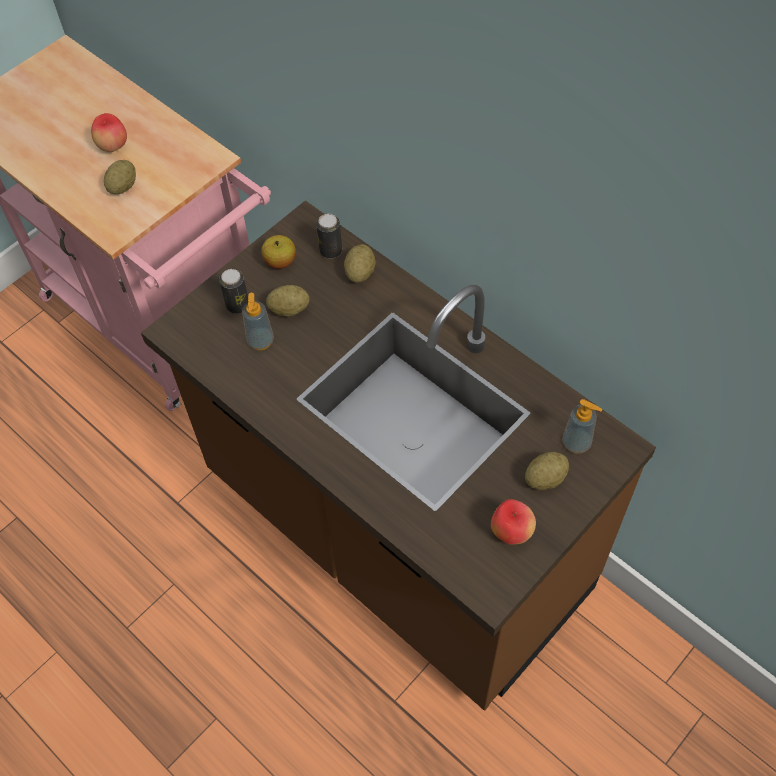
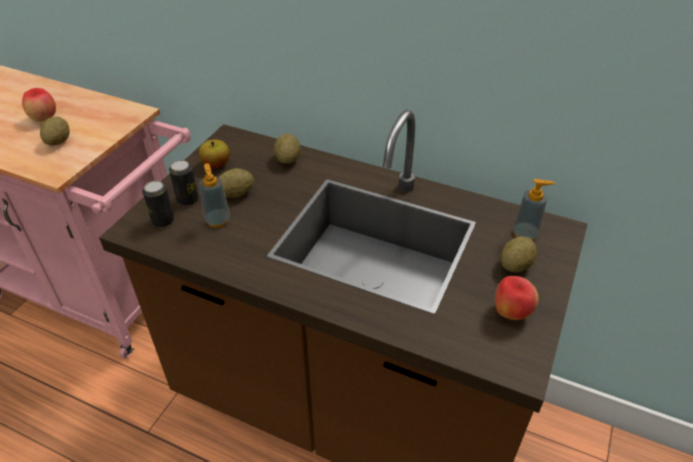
camera: 20 degrees left, 15 degrees down
(330, 250) = (257, 150): can -> can (163, 221)

